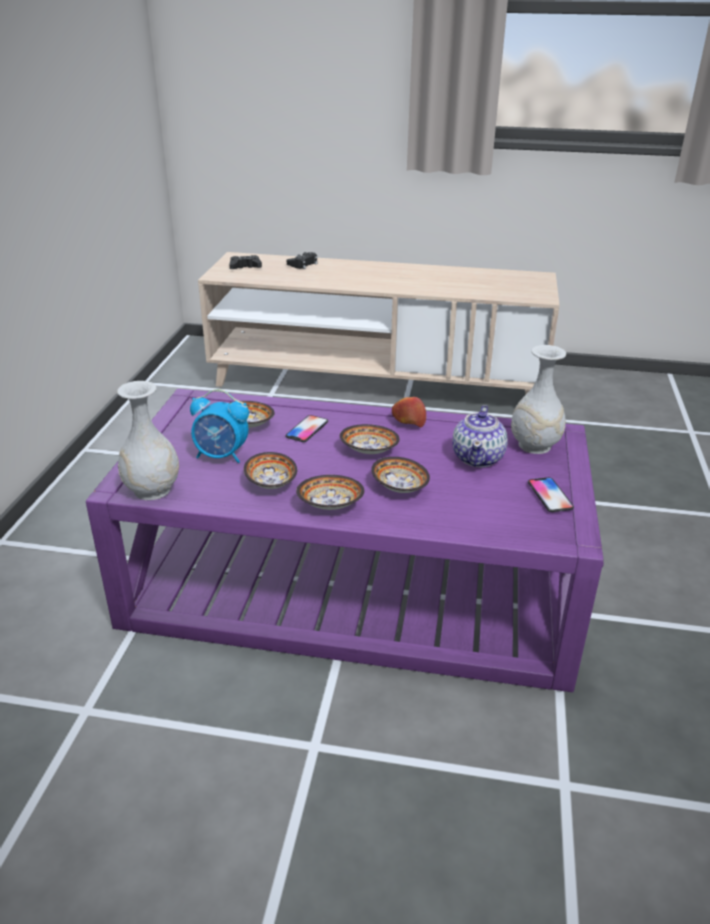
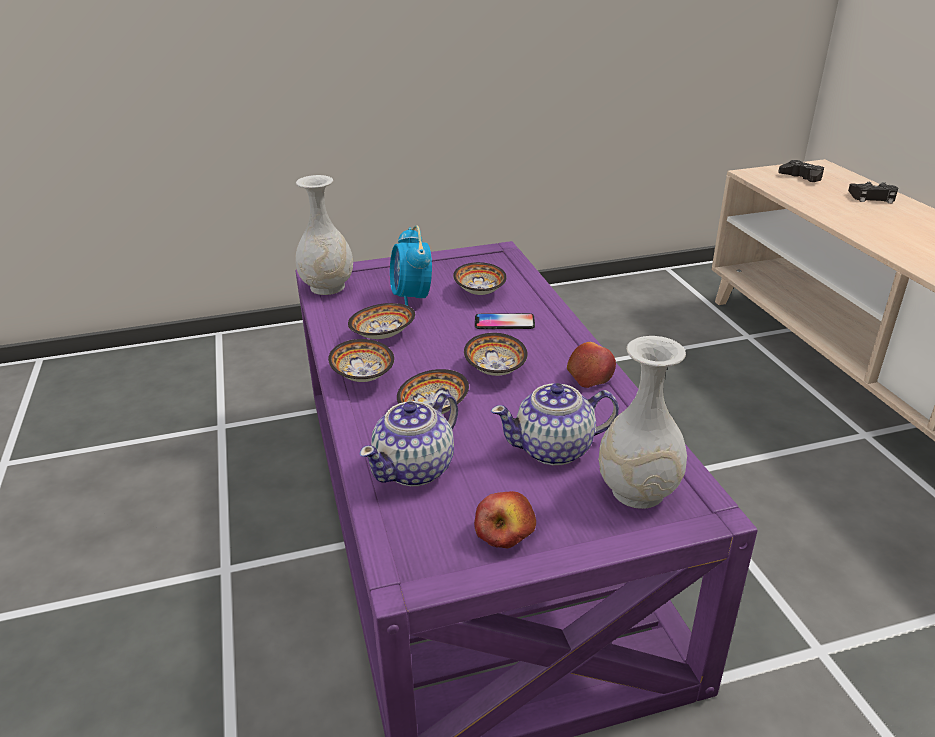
camera: 65 degrees right, 0 degrees up
(468, 511) = (415, 468): none -> teapot
(550, 495) = (505, 531): phone -> apple

